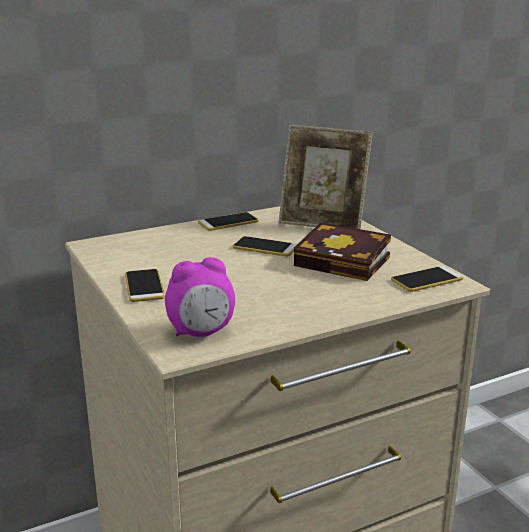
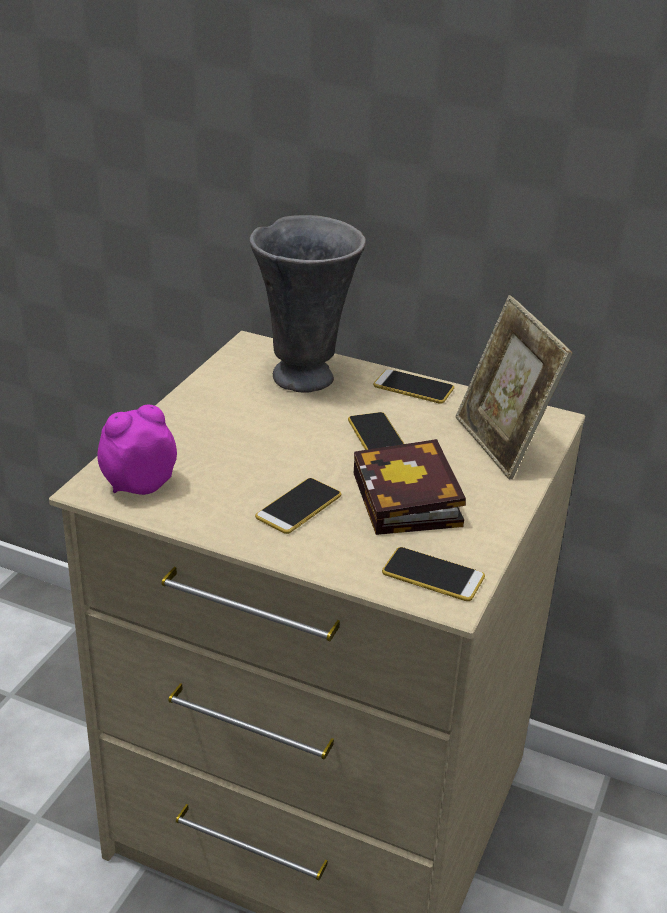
camera: 50 degrees right, 10 degrees up
(144, 286) = (197, 413): phone -> phone (299, 506)
(161, 243) = (304, 376): none -> grey vase
(201, 333) = (139, 485): alarm clock -> alarm clock turned 120 degrees clockwise

